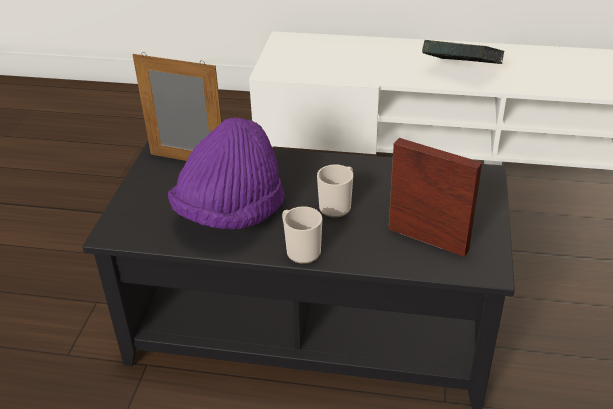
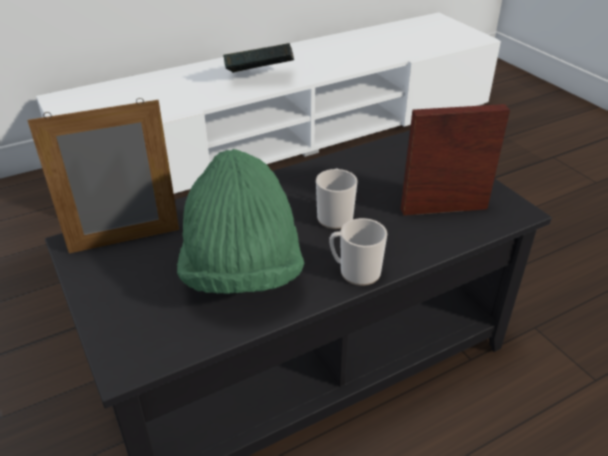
camera: 40 degrees left, 0 degrees up
(230, 213) = (242, 271): purple hat -> green hat

